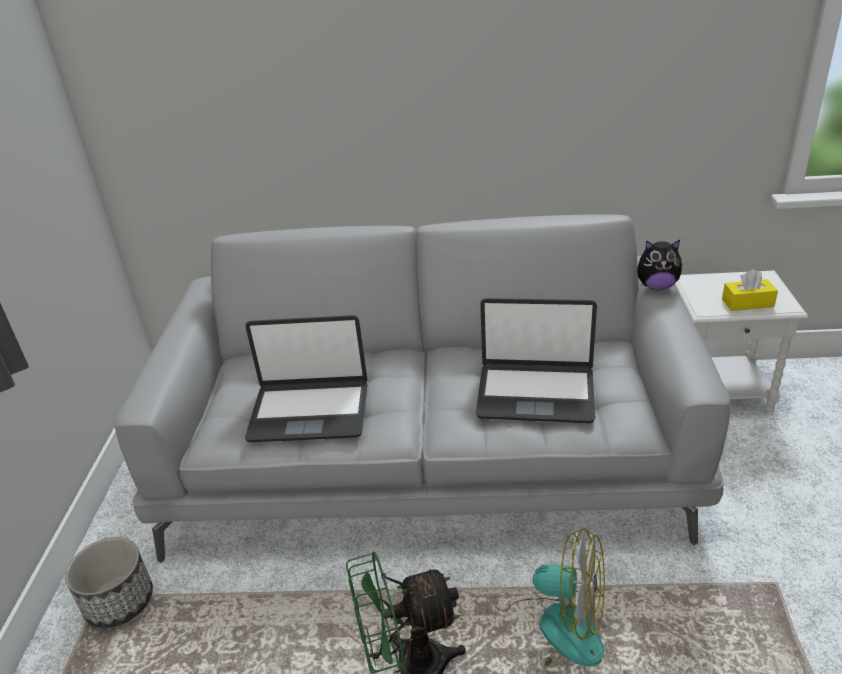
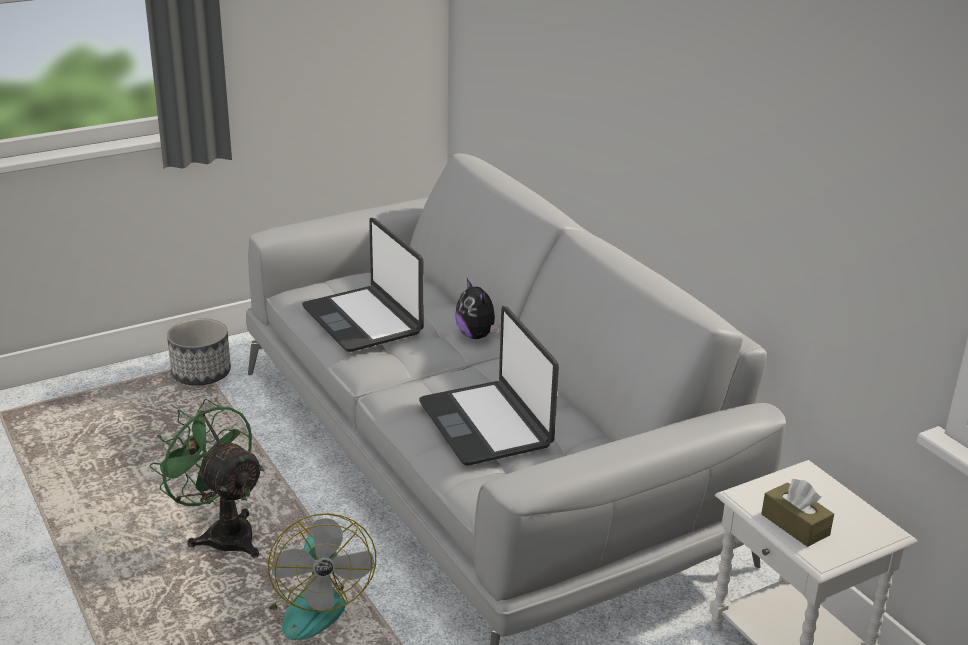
camera: 55 degrees right, 5 degrees down
(656, 286) = (699, 424): plush toy -> plush toy (477, 335)
(747, 303) = (795, 525): yellow tissue box -> brown tissue box

